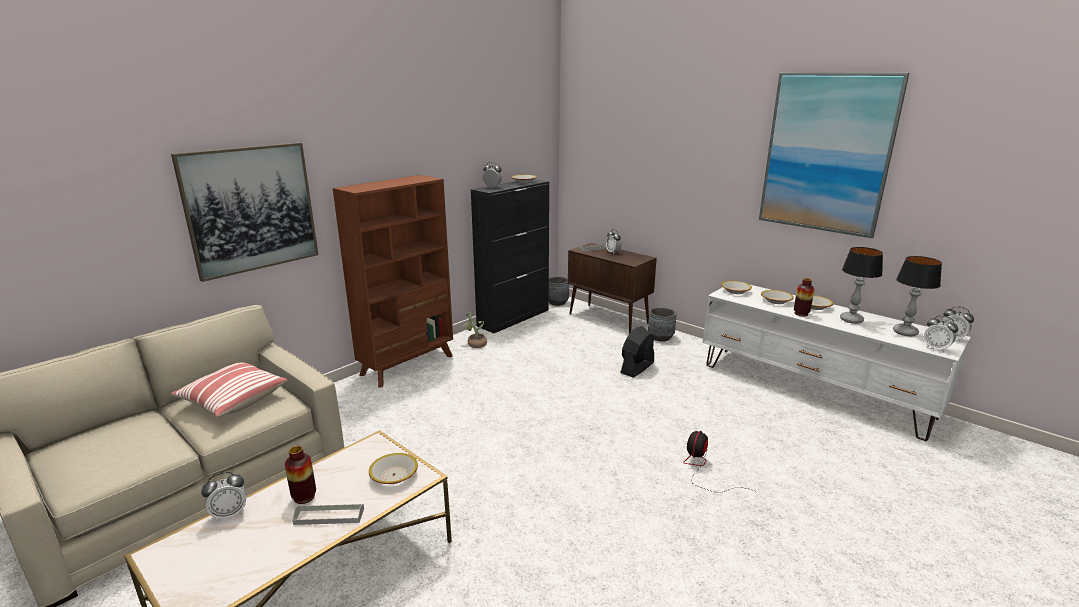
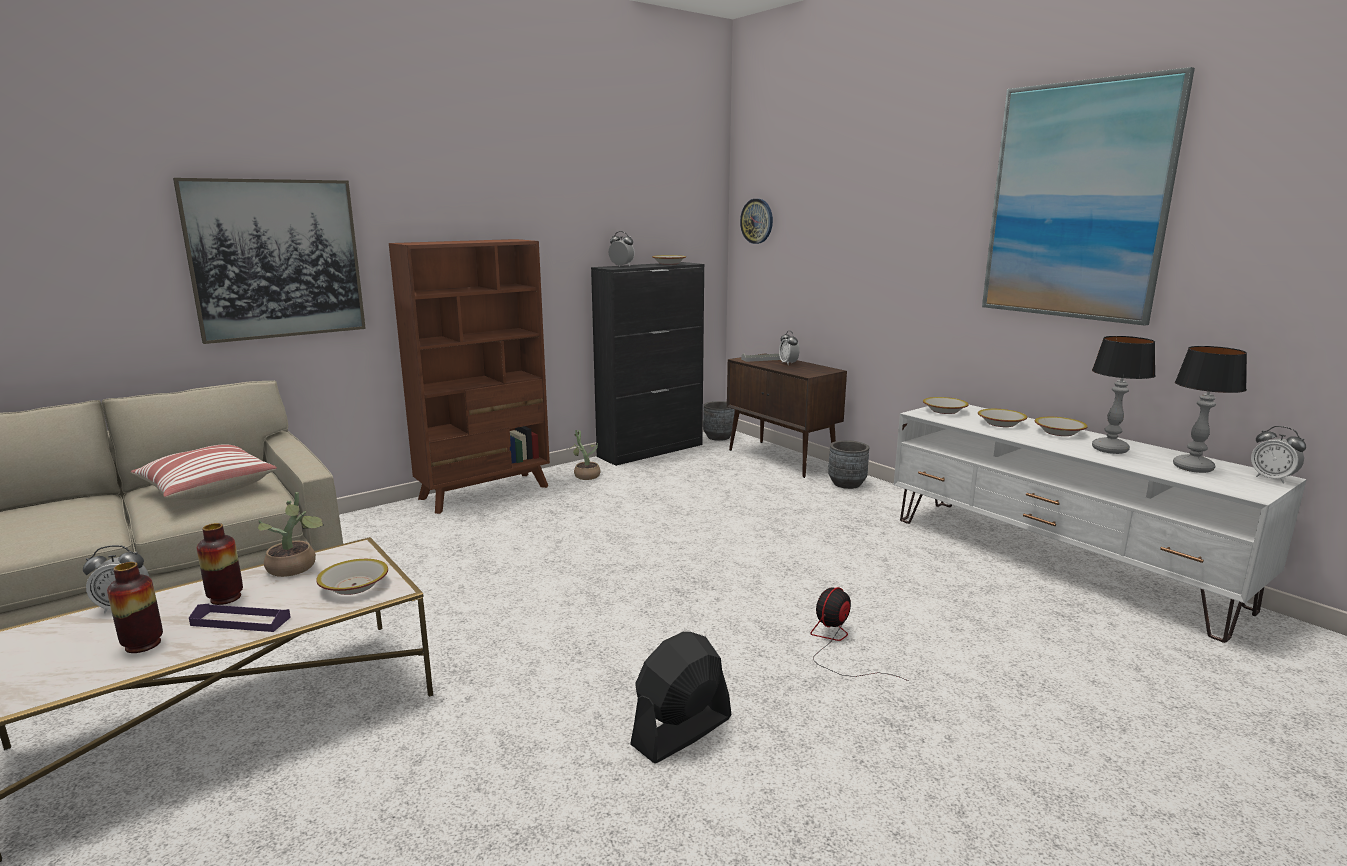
camera: 10 degrees right, 5 degrees down
(329, 516) = (241, 621): grey tray -> purple tray
(341, 465) = (295, 569): none -> potted plant
(583, 147) = (757, 221): none -> wall clock
(637, 367) = (796, 516): black fan -> black fan (681, 731)
(801, 314) = (1032, 439): vase -> vase (143, 645)
(936, 348) = (1236, 489): alarm clock -> none

